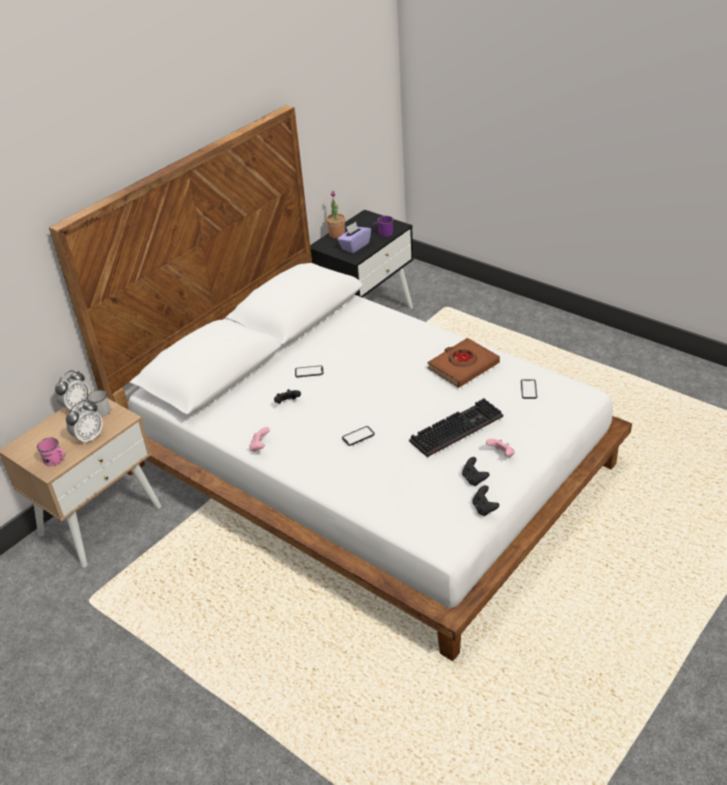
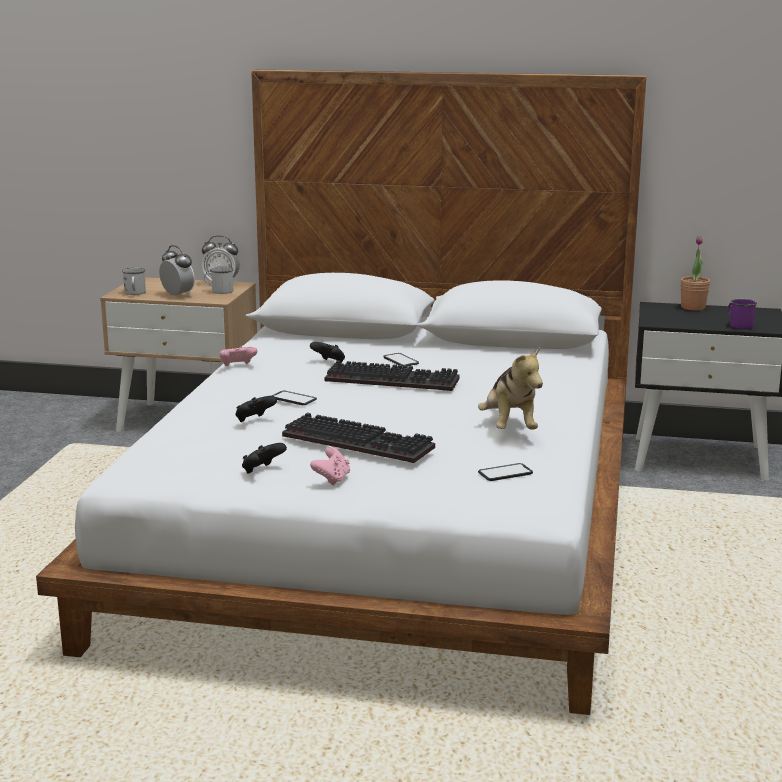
camera: 60 degrees right, 20 degrees down
(56, 460) = (135, 293): pink mug -> white mug
(89, 437) = (178, 295): alarm clock -> alarm clock turned 150 degrees counterclockwise
(350, 384) = (395, 379): none -> keyboard
(355, 246) = (681, 318): purple tissue box -> none
(463, 366) = (509, 427): brown book -> plush toy
(484, 508) = (204, 486): black game controller -> black game controller (254, 420)

